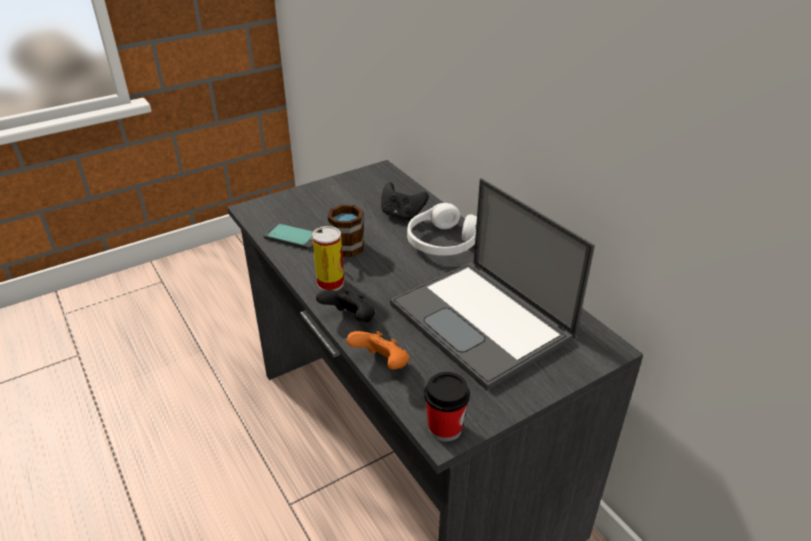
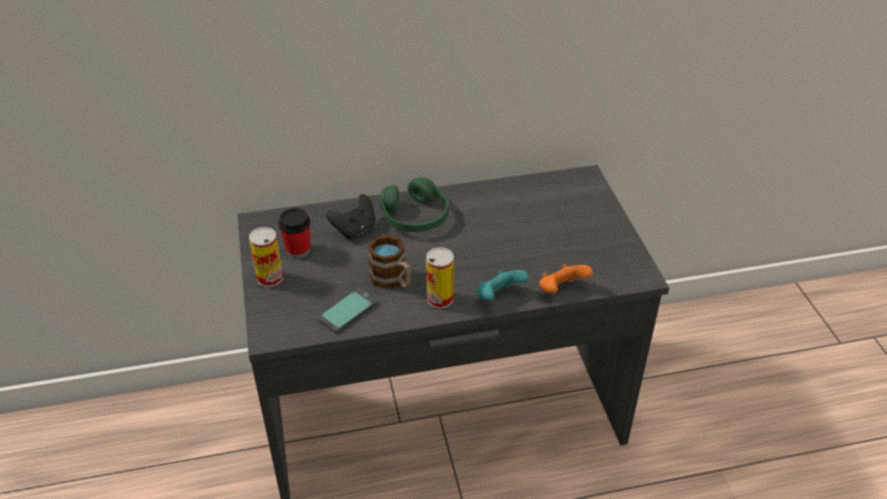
camera: 70 degrees left, 5 degrees up
(317, 192) = (270, 278): none -> can
(350, 320) = (498, 297): black game controller -> turquoise game controller
(442, 242) = (415, 216): white headphones -> green headphones
(445, 428) = (637, 274): cup -> cup (298, 250)
(483, 322) = (533, 224): laptop -> none

